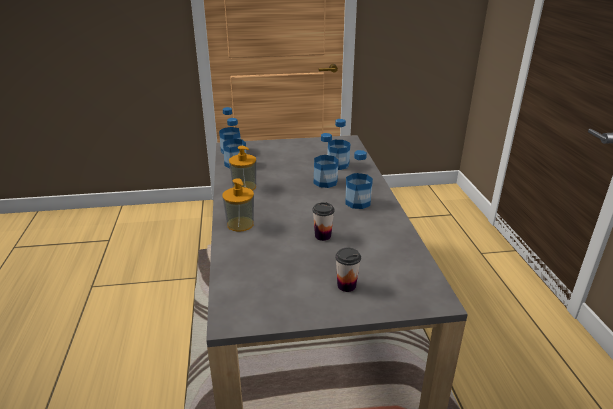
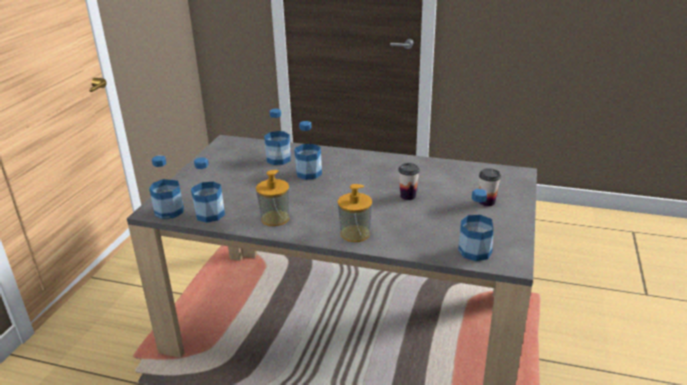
camera: 65 degrees left, 0 degrees up
(357, 202) = (362, 167): bottle -> bottle (475, 251)

